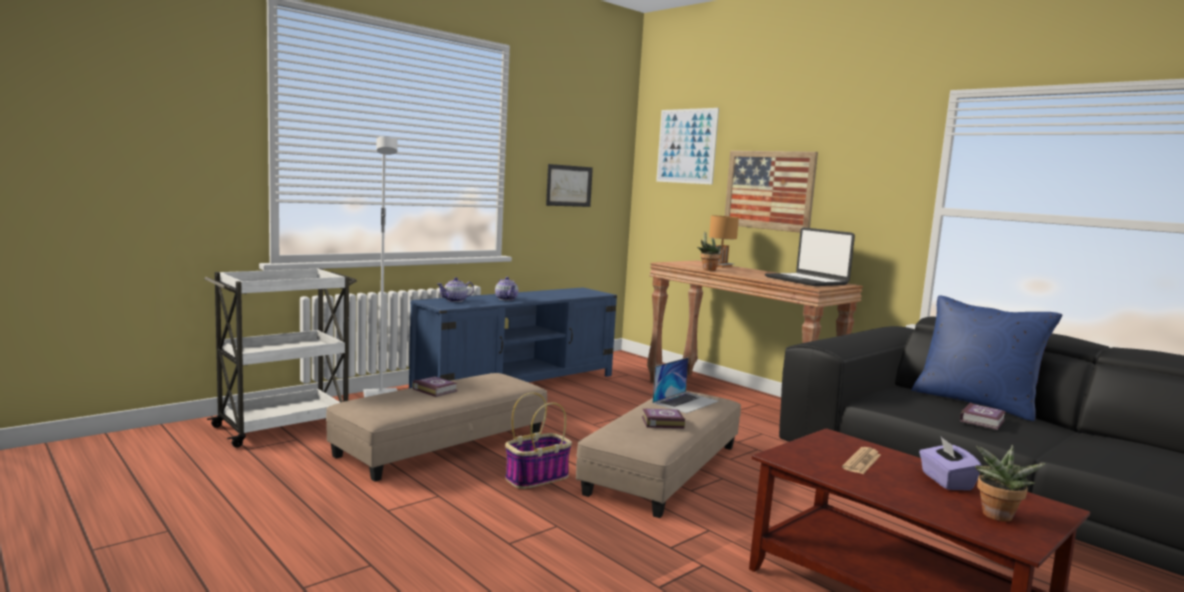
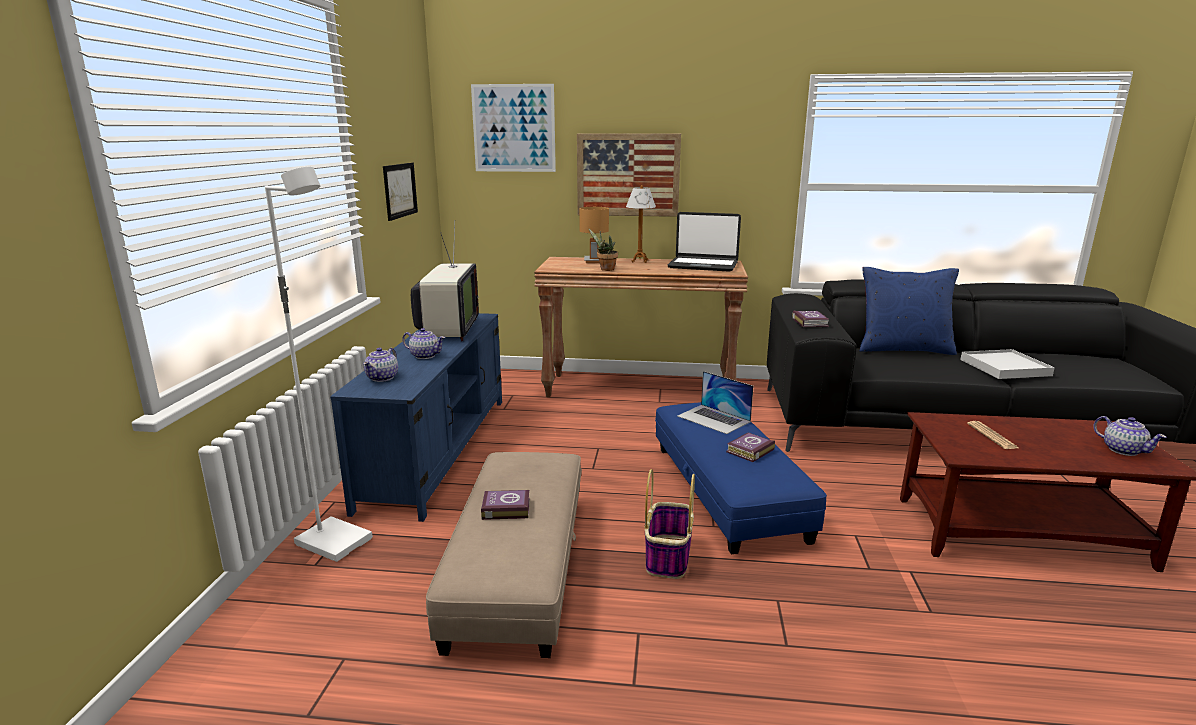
camera: 40 degrees left, 10 degrees up
(284, 426) = (284, 649): white cart -> none
(557, 294) = (448, 330): none -> television
(663, 469) = (727, 491): beige ottoman -> blue ottoman
(685, 402) = (713, 419): laptop -> laptop turned 135 degrees clockwise
(759, 271) = (639, 261): none -> table lamp
(945, 481) = (1048, 431): purple tissue box -> none
(983, 421) = (944, 365): book -> book (810, 322)
(996, 517) = (1123, 450): potted plant -> teapot
(1067, 442) = (1004, 367): none -> white tray

